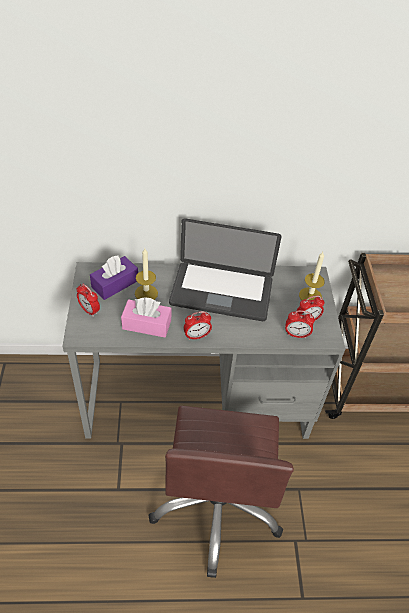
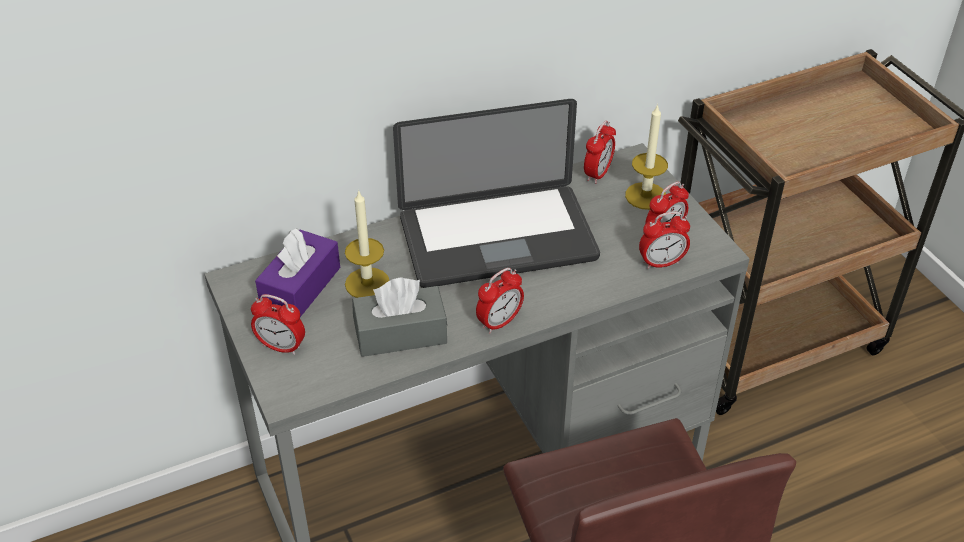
camera: 20 degrees left, 5 degrees down
(146, 324) = (400, 334): pink tissue box -> grey tissue box
(292, 275) = (598, 174): none -> alarm clock

